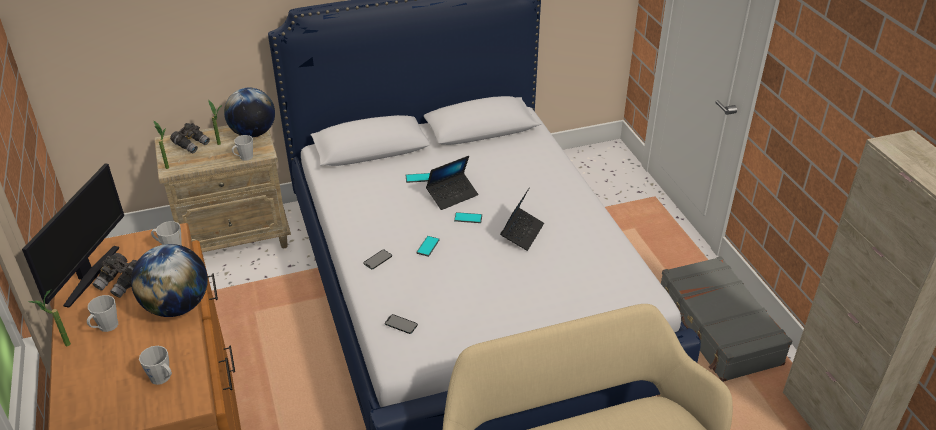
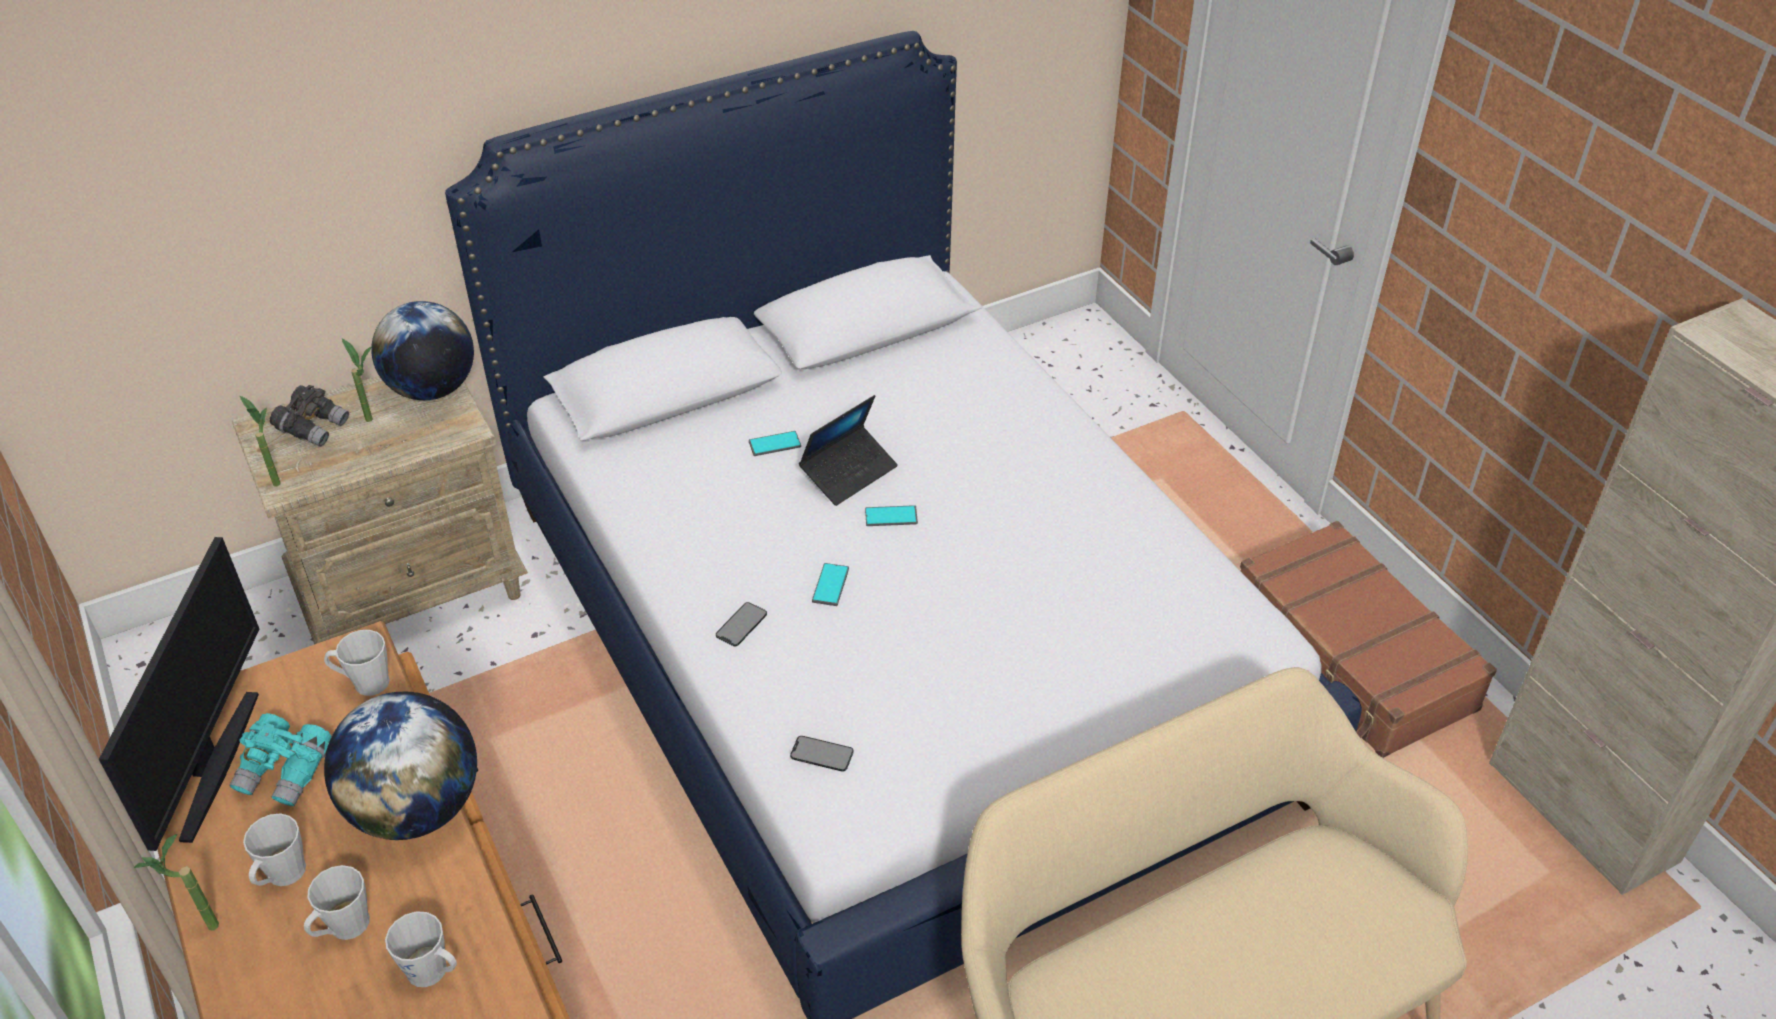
camera: 10 degrees left, 5 degrees up
(122, 283) = (287, 772): grey binoculars -> turquoise binoculars
(244, 158) = (428, 444): grey mug -> grey mug (343, 929)
(522, 233) = (999, 534): laptop -> none
(717, 328) = (1351, 656): grey suitcase -> brown suitcase

